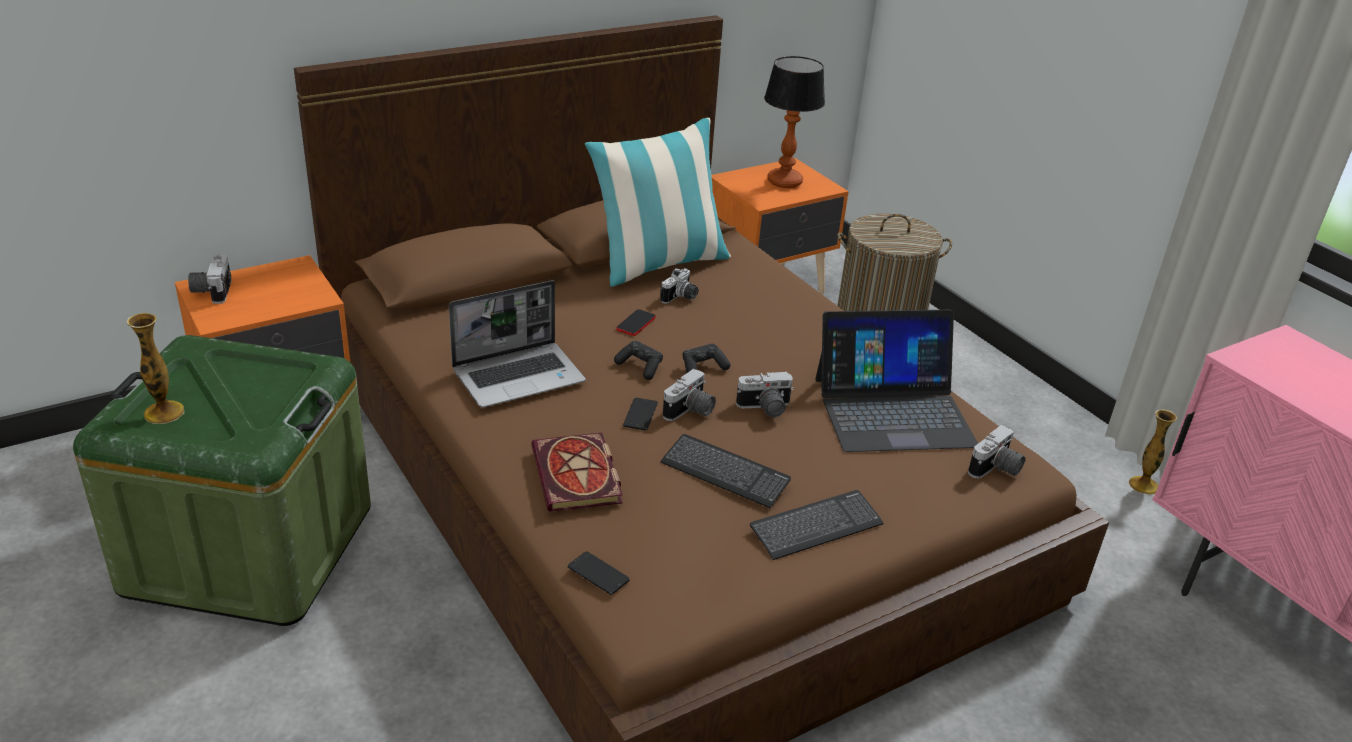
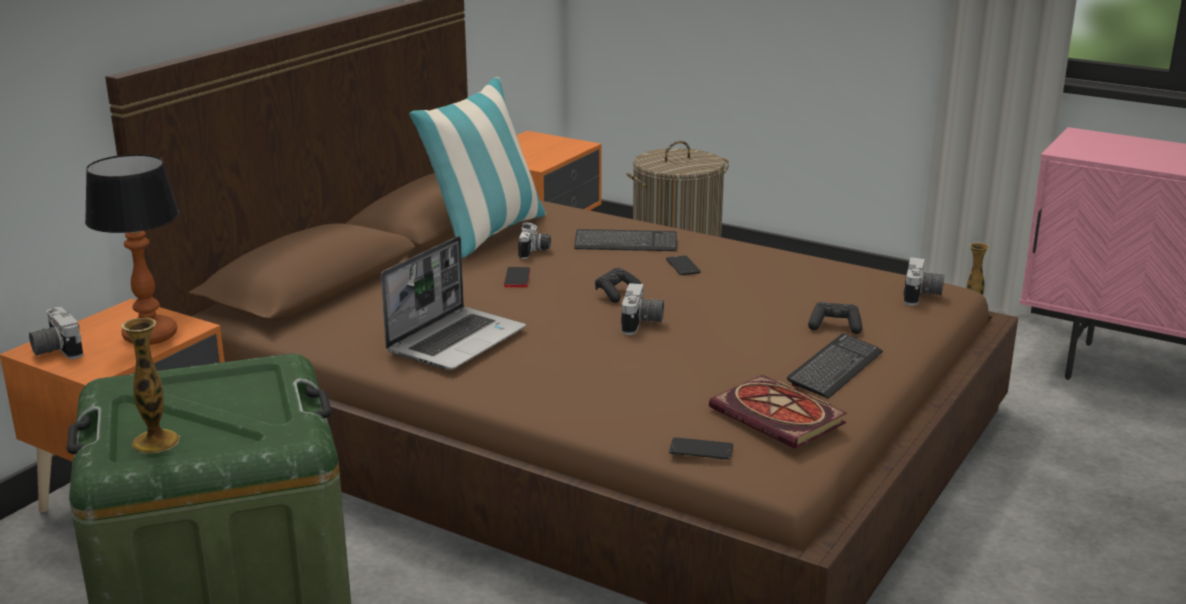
camera: 25 degrees left, 10 degrees down
(579, 477) = (603, 392): book -> book (781, 417)
(640, 367) = (560, 306): black game controller -> black game controller (835, 327)
(640, 414) = (601, 337): phone -> phone (683, 266)
(725, 473) = (723, 354): keyboard -> keyboard (625, 243)
(765, 408) = (701, 306): camera -> none
(785, 182) = (539, 148): table lamp -> table lamp (151, 336)
(893, 411) = (803, 281): laptop -> none

